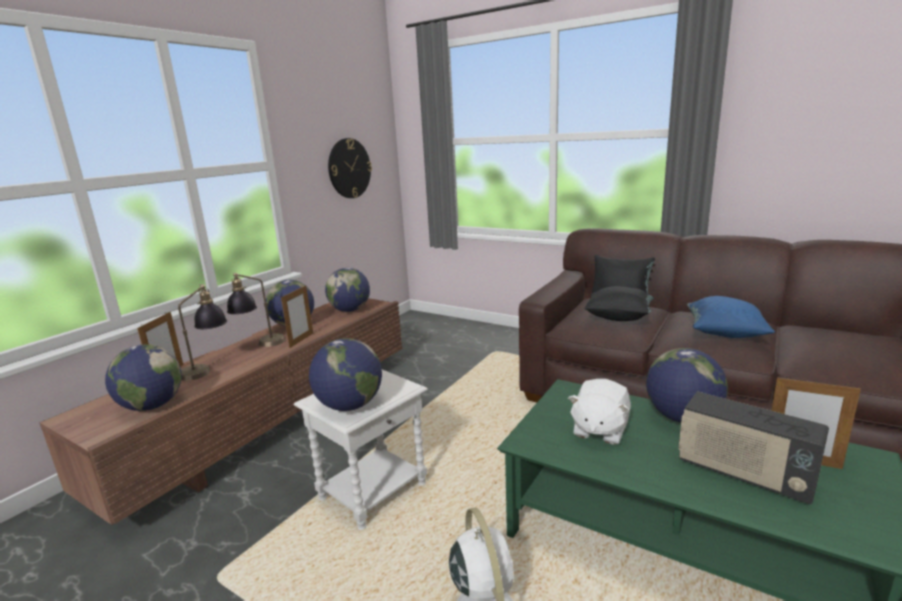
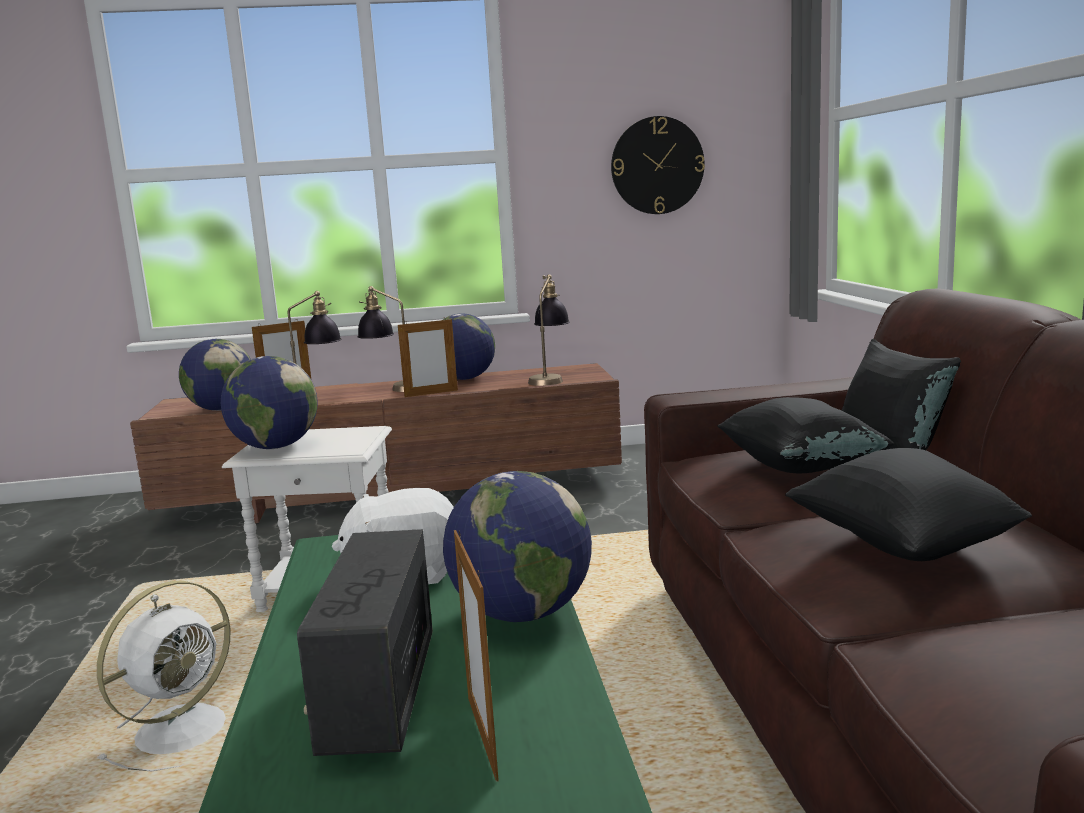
camera: 50 degrees right, 5 degrees down
(350, 310) = (550, 378): globe -> table lamp
(724, 334) = (901, 545): blue pillow -> black pillow

